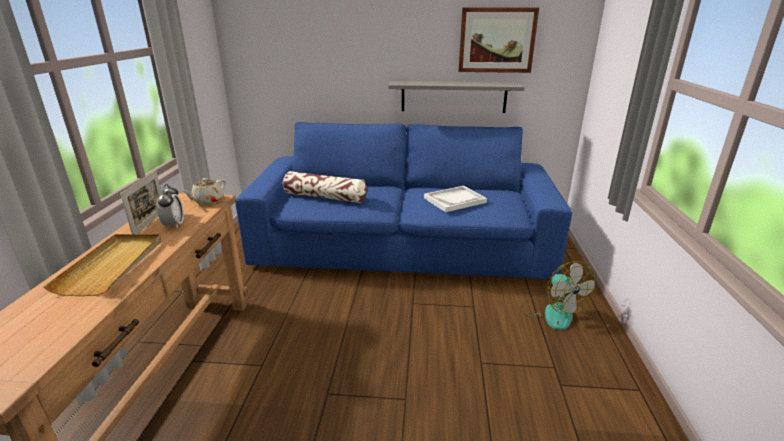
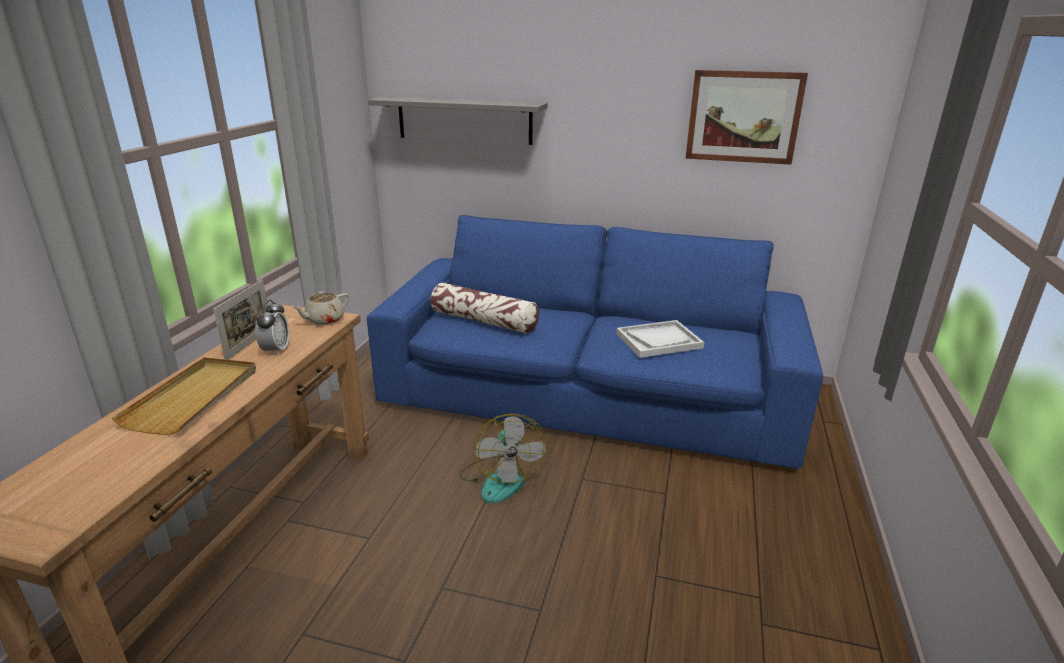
camera: 10 degrees right, 0 degrees up
(453, 97) = (677, 192): grey shelf -> grey shelf (464, 120)
(552, 312) = (778, 516): fan -> fan (500, 479)

